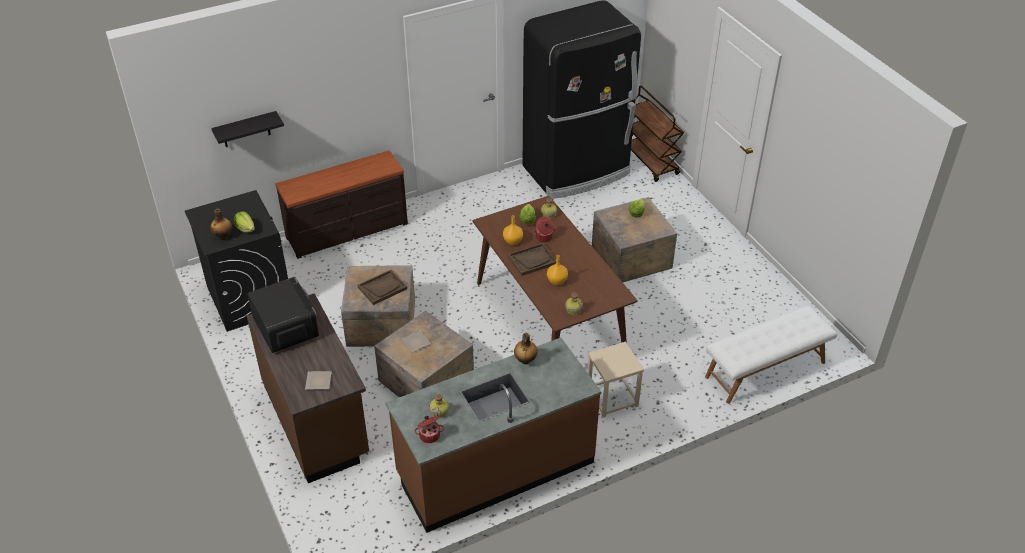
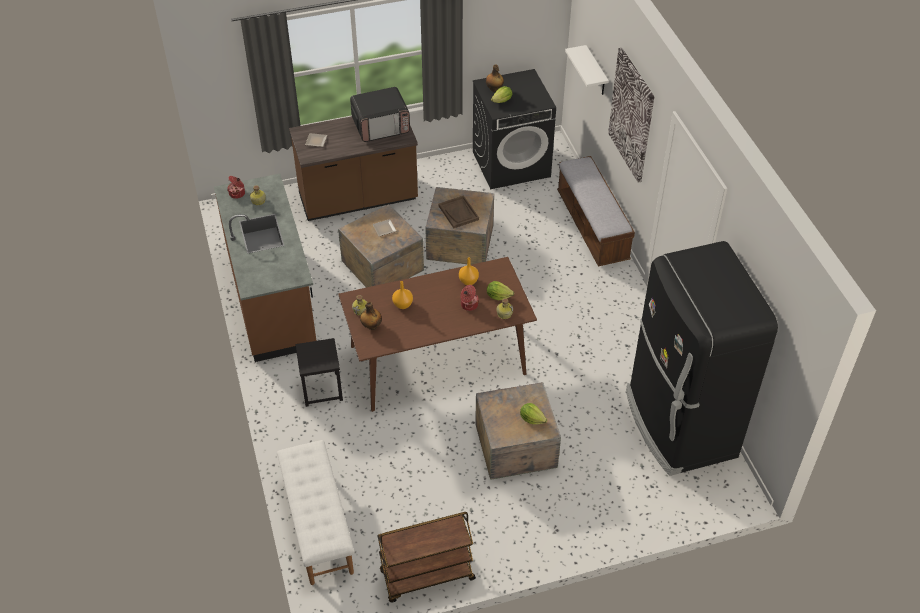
camera: 100 degrees right, 5 degrees up
(246, 130) = (596, 72): black shelf -> white shelf
(335, 93) = (631, 115): none -> picture
(347, 231) = (592, 227): brown dresser -> bench
(525, 360) = (293, 256): bottle -> bottle (371, 326)
(532, 260) = (437, 291): brown tray -> none
(612, 398) = (321, 389): beige stool -> black stool
(650, 161) = (693, 504): brown cart -> brown cart (426, 576)

